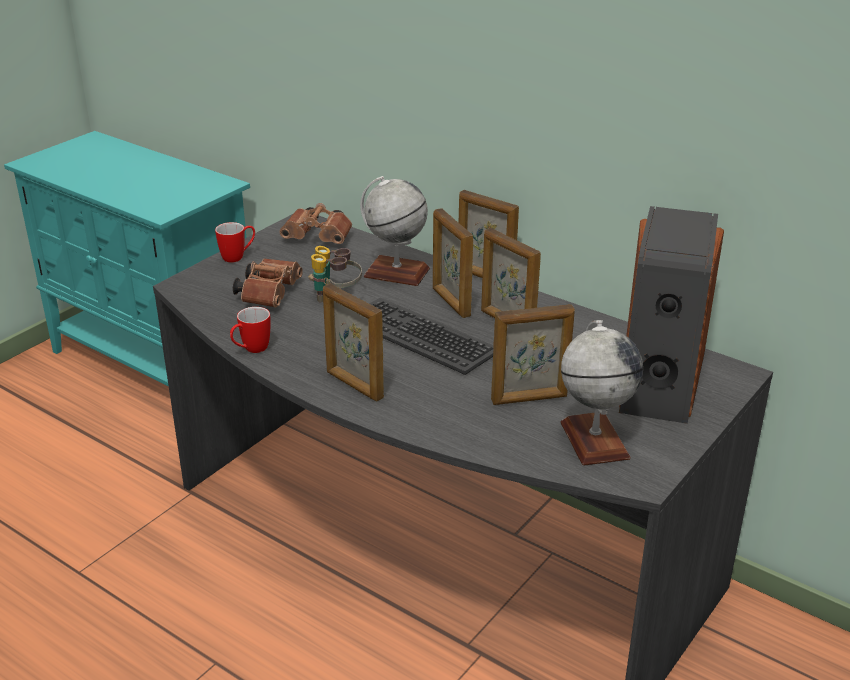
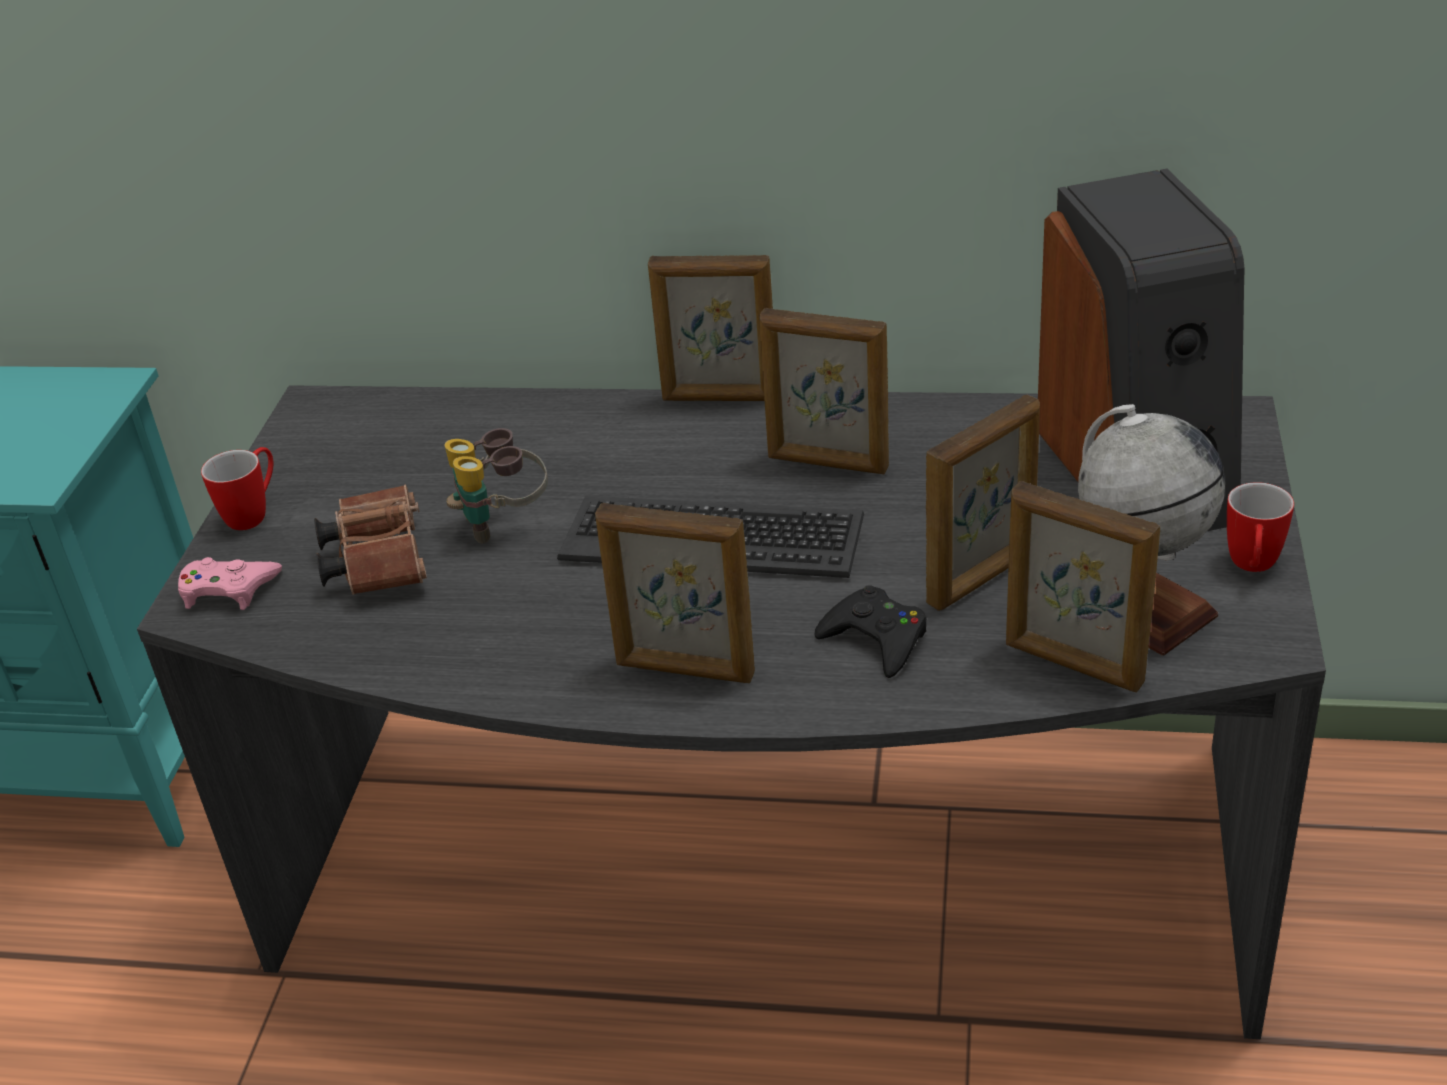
camera: 25 degrees left, 5 degrees up
(200, 283) = (228, 589): none -> pink game controller
(251, 350) = (443, 678): mug -> mug (1252, 568)
(320, 238) = (374, 426): brown binoculars -> none
(396, 272) = (566, 442): globe -> none
(450, 302) = (706, 461): picture frame -> picture frame (1073, 664)
(452, 405) = (876, 639): none -> black game controller

